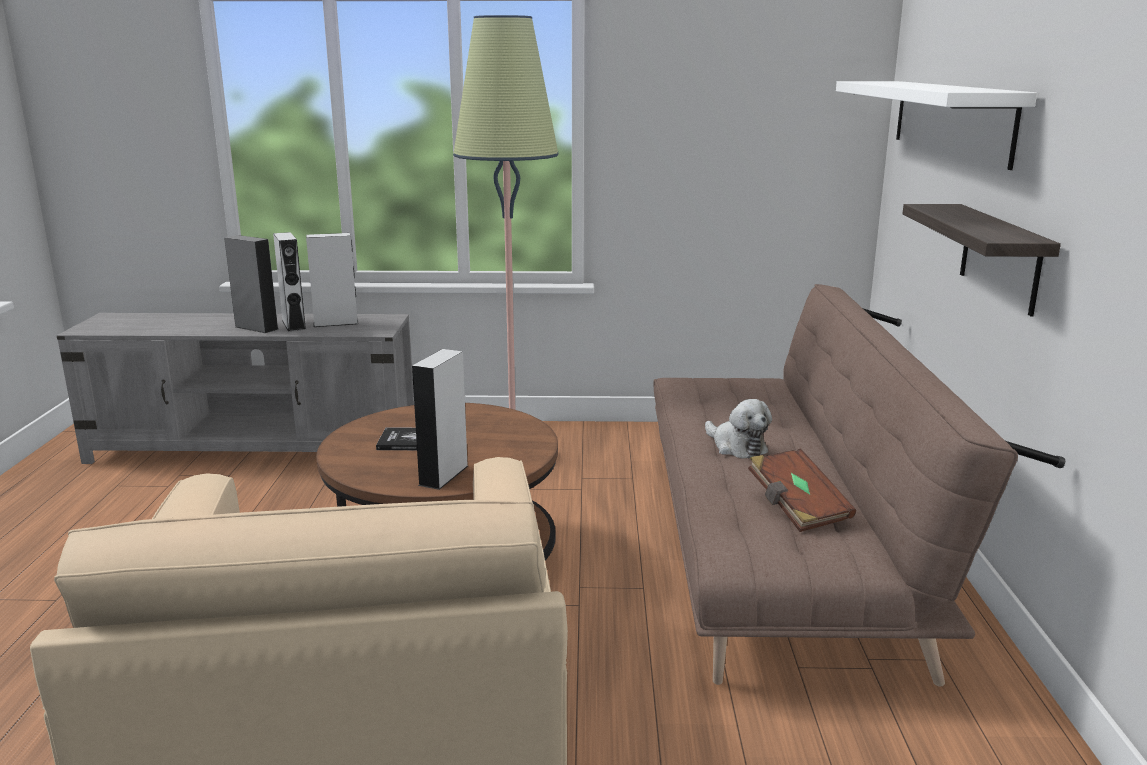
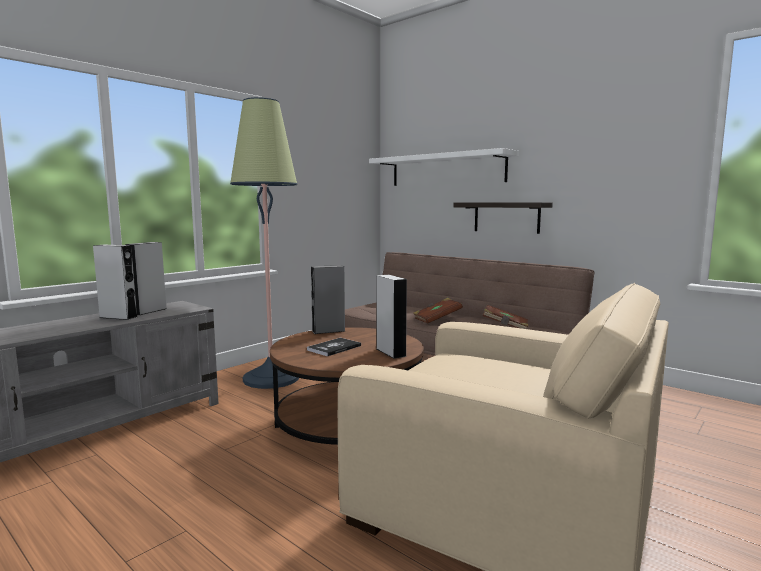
camera: 50 degrees left, 10 degrees down
(256, 328) = (92, 323): grey speaker -> grey speaker (328, 331)
(736, 447) = (437, 319): plush toy -> brown book

